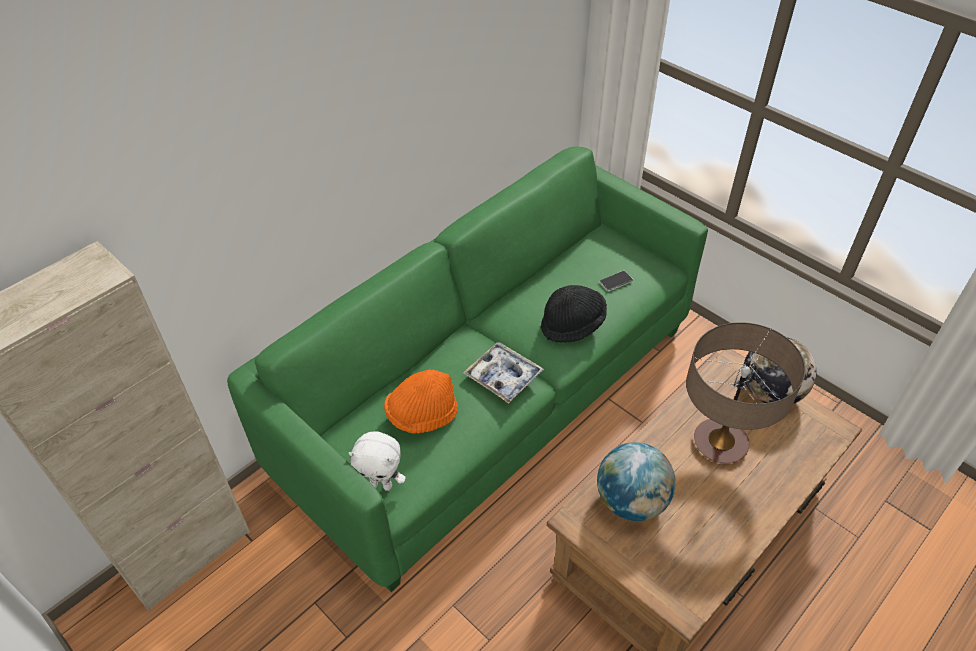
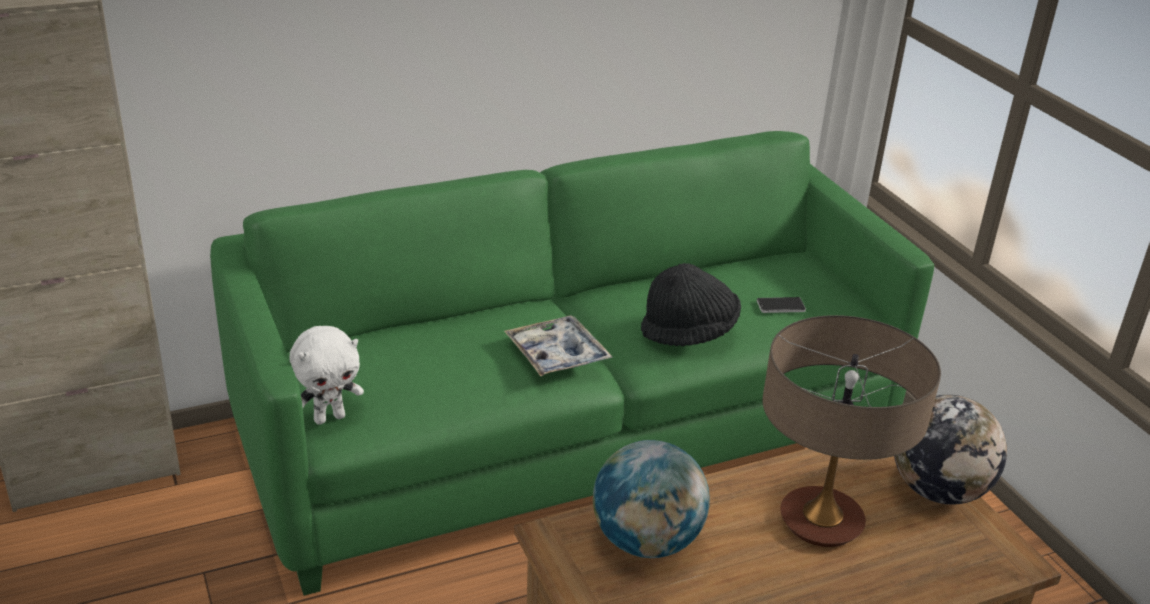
camera: 20 degrees right, 15 degrees down
(381, 485) = (329, 417): white plush toy -> white plush toy turned 60 degrees counterclockwise
(422, 415) = (425, 361): orange hat -> none

